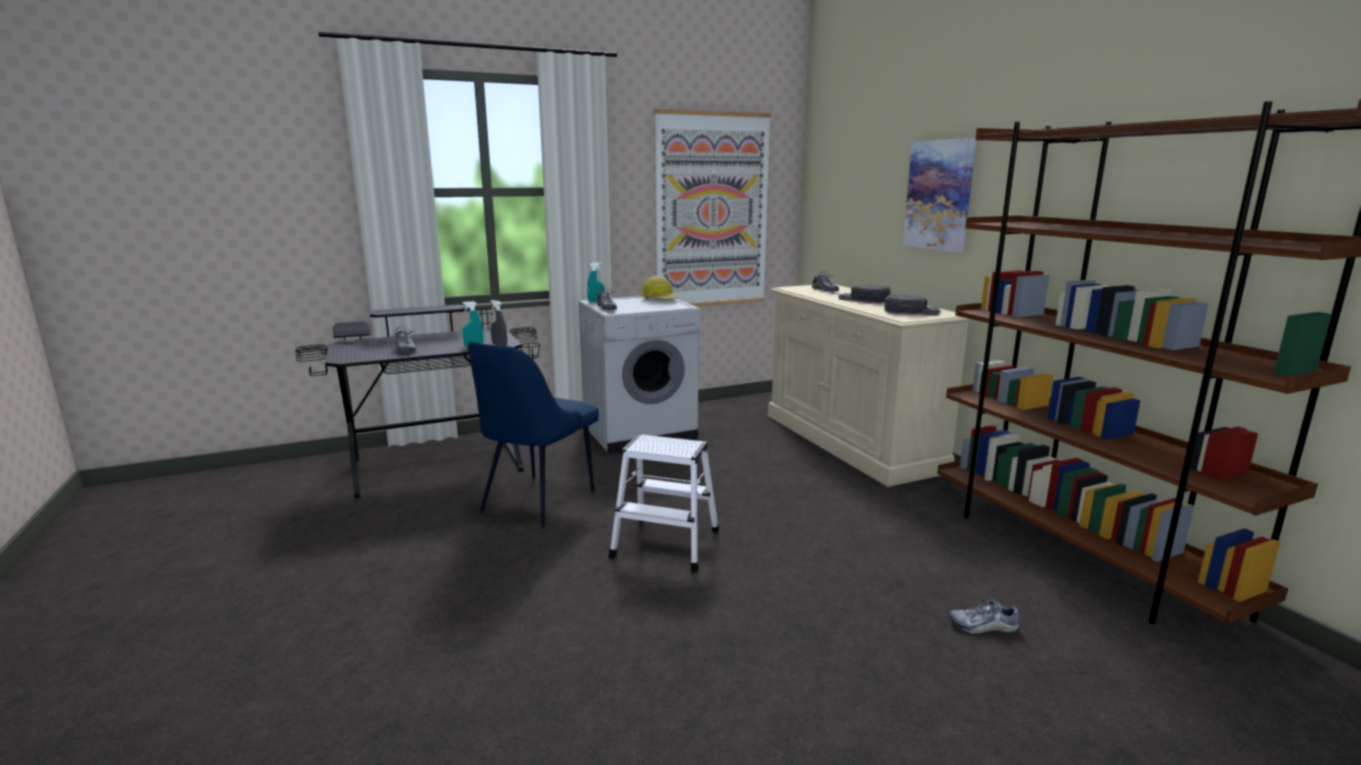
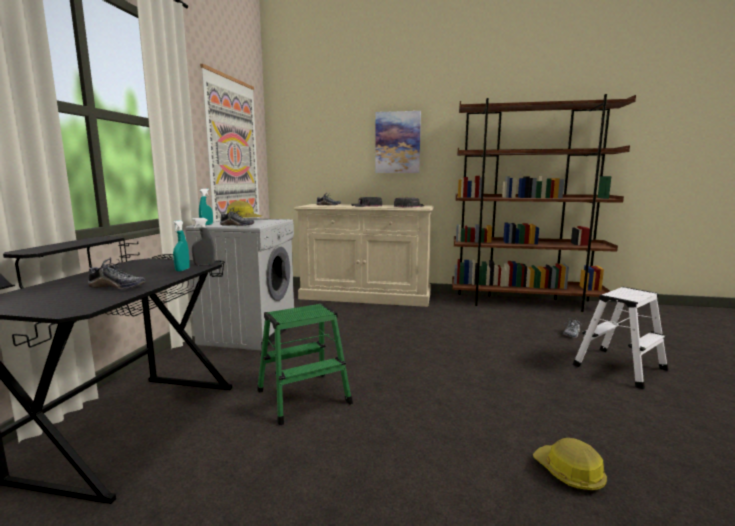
camera: 55 degrees left, 5 degrees down
(514, 676) = (568, 473): none -> hard hat
(538, 502) = (302, 396): blue chair -> green step ladder
(666, 543) = (427, 371): white step ladder -> white step ladder (619, 367)

